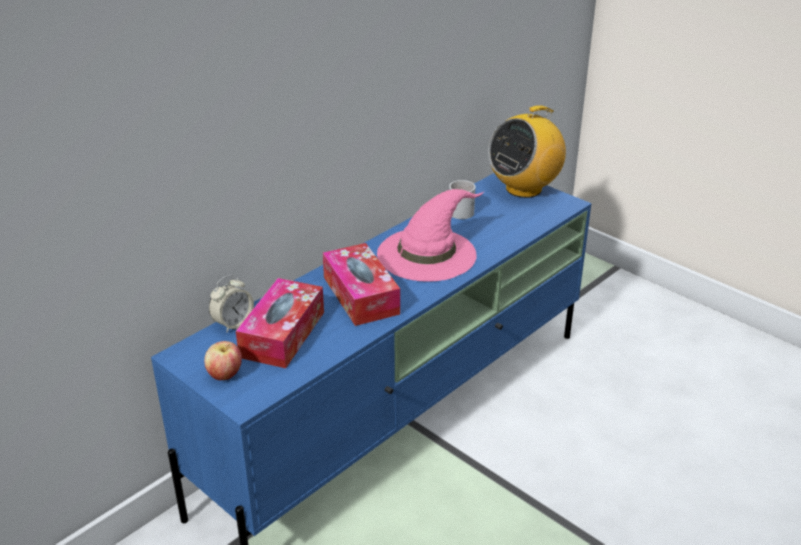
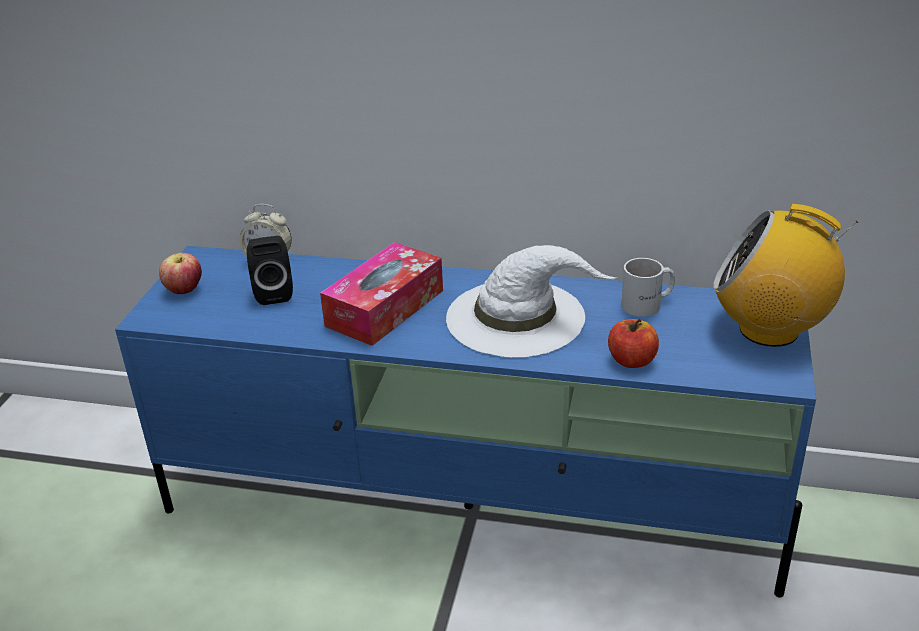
camera: 60 degrees right, 0 degrees up
(282, 334) = (273, 292): tissue box -> black speaker
(427, 253) = (518, 317): pink hat -> white hat
(510, 236) = (631, 360): none -> apple

